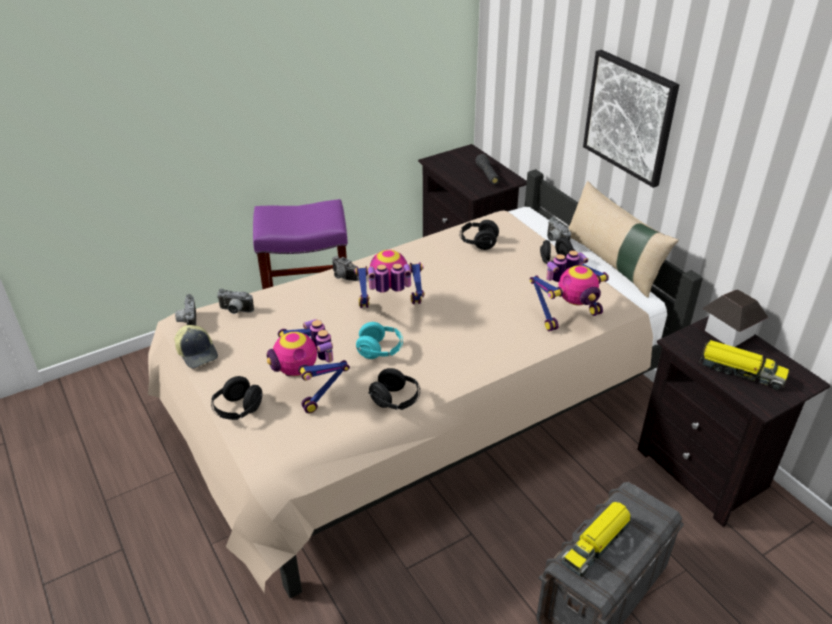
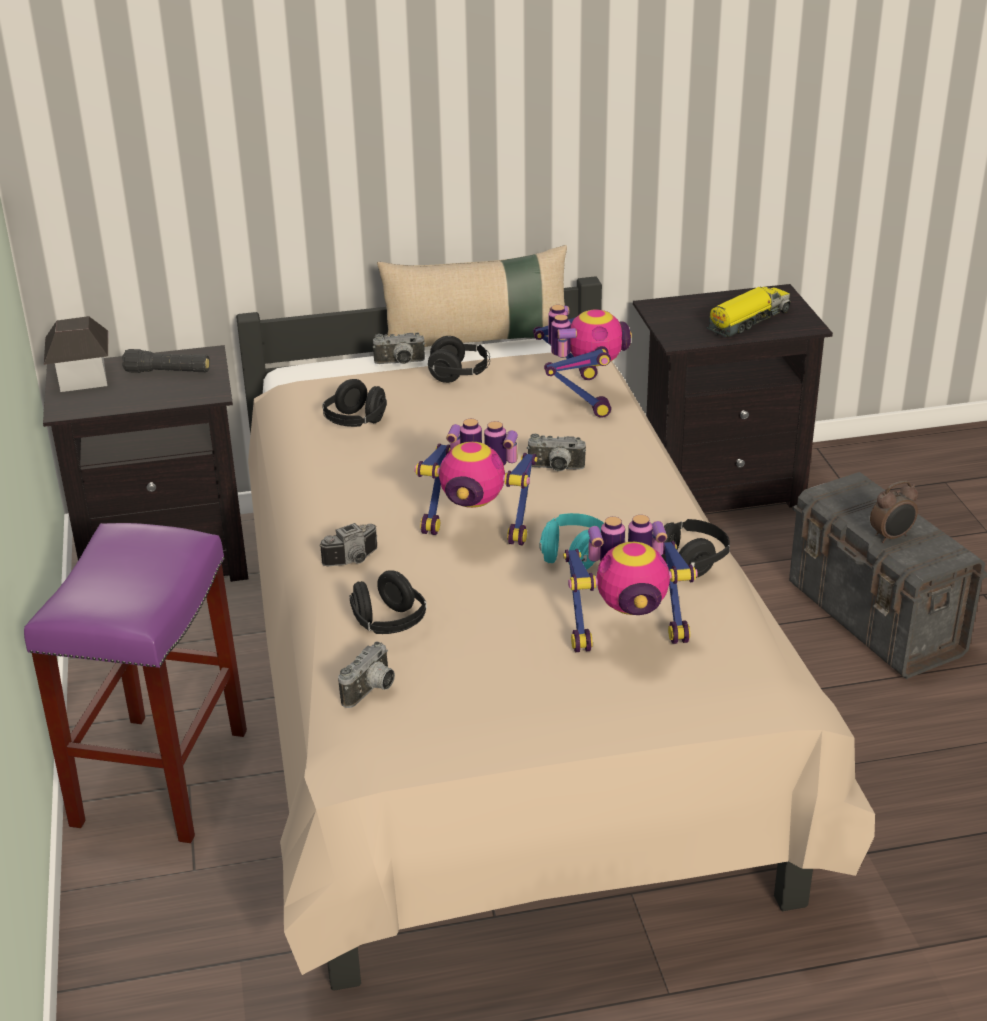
camera: 70 degrees left, 5 degrees down
(187, 321) = (364, 753): camera -> camera (555, 469)
(198, 353) = (472, 746): cap -> none
(238, 410) = (647, 713): black headphones -> black headphones (389, 624)
(390, 310) = (478, 529): toy robot -> toy robot turned 90 degrees counterclockwise
(596, 544) = (891, 537): toy truck -> alarm clock
(630, 117) = (406, 139): picture -> none
(729, 332) = (677, 307): toy house -> toy house (82, 378)

